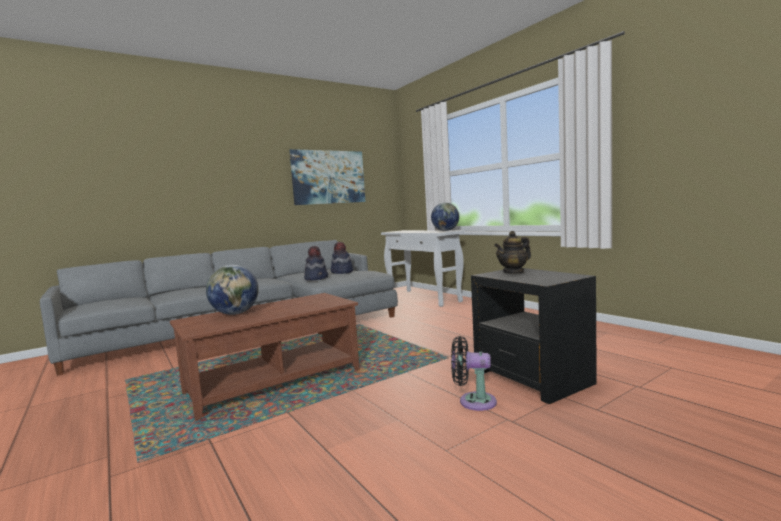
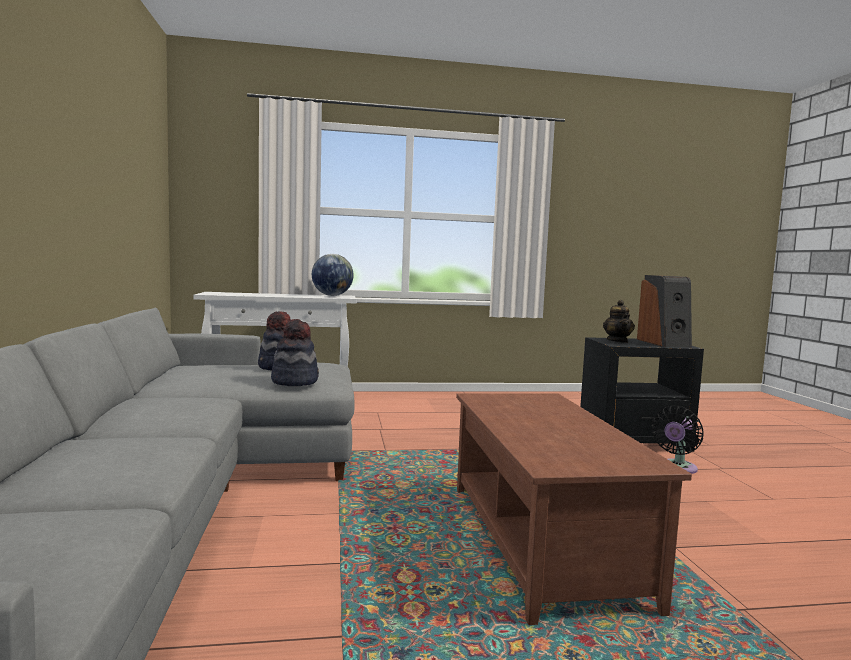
camera: 65 degrees left, 0 degrees up
(235, 313) = (546, 438): globe -> none
(328, 177) = (118, 173): picture -> none
(547, 278) = (664, 343): none -> speaker

